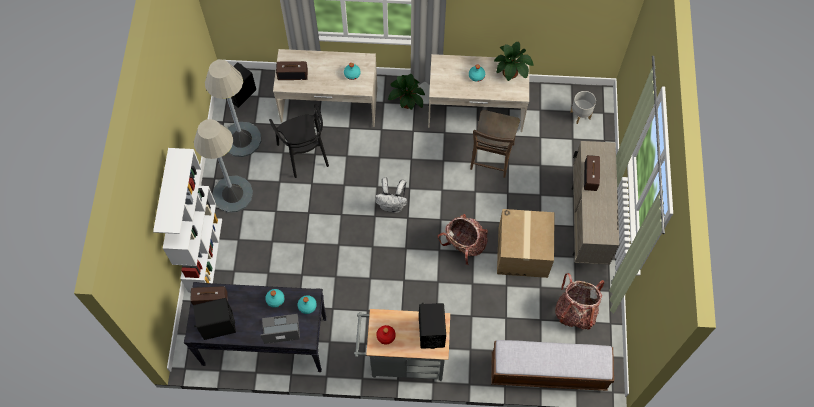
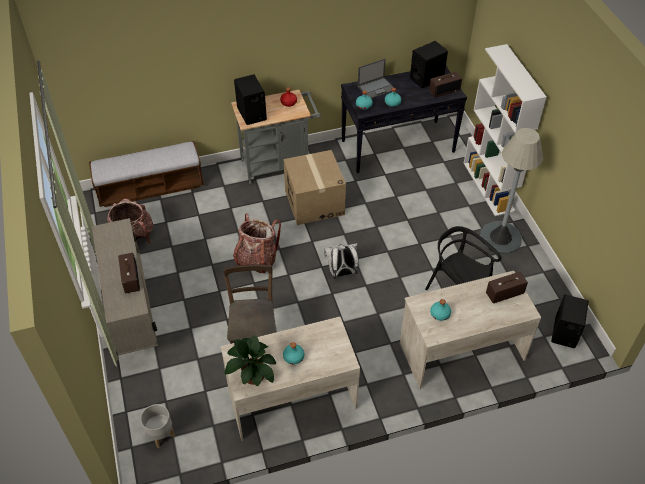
camera: 160 degrees right, 15 degrees down
(241, 139) = (528, 287): grey floor lamp -> none
(406, 101) = (377, 384): potted plant -> none
(523, 252) = (195, 269): cardboard box -> cardboard box (314, 202)

